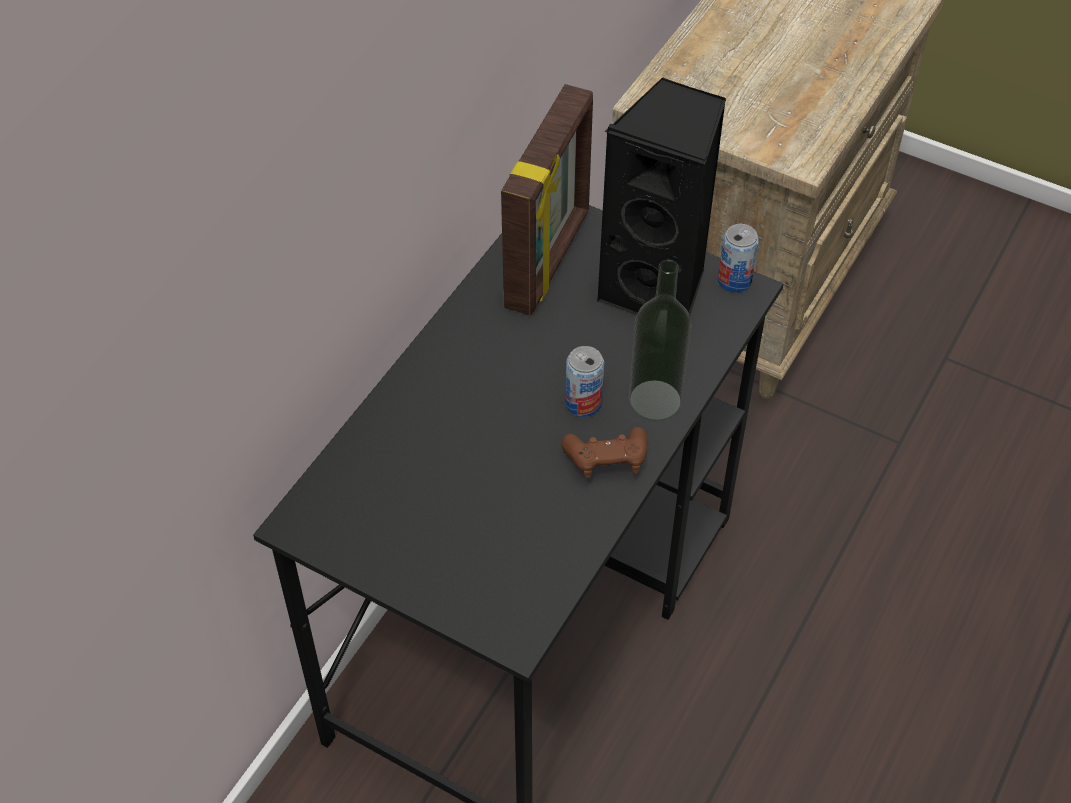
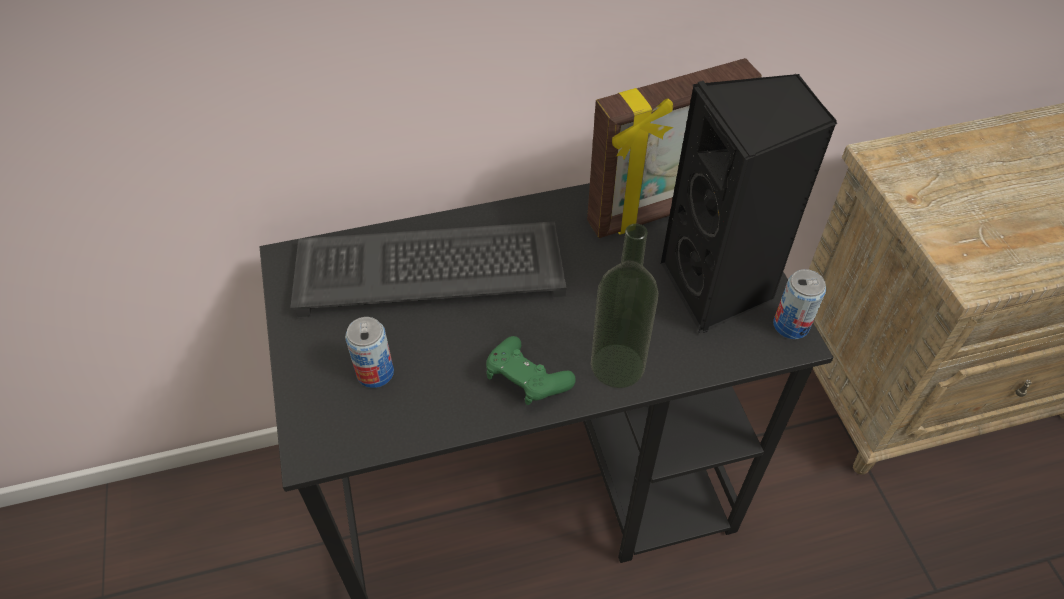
camera: 45 degrees right, 0 degrees up
(429, 436) = (433, 268): none -> keyboard
(583, 403) = (562, 326): can -> can (375, 372)
(606, 462) = (526, 381): brown game controller -> green game controller

